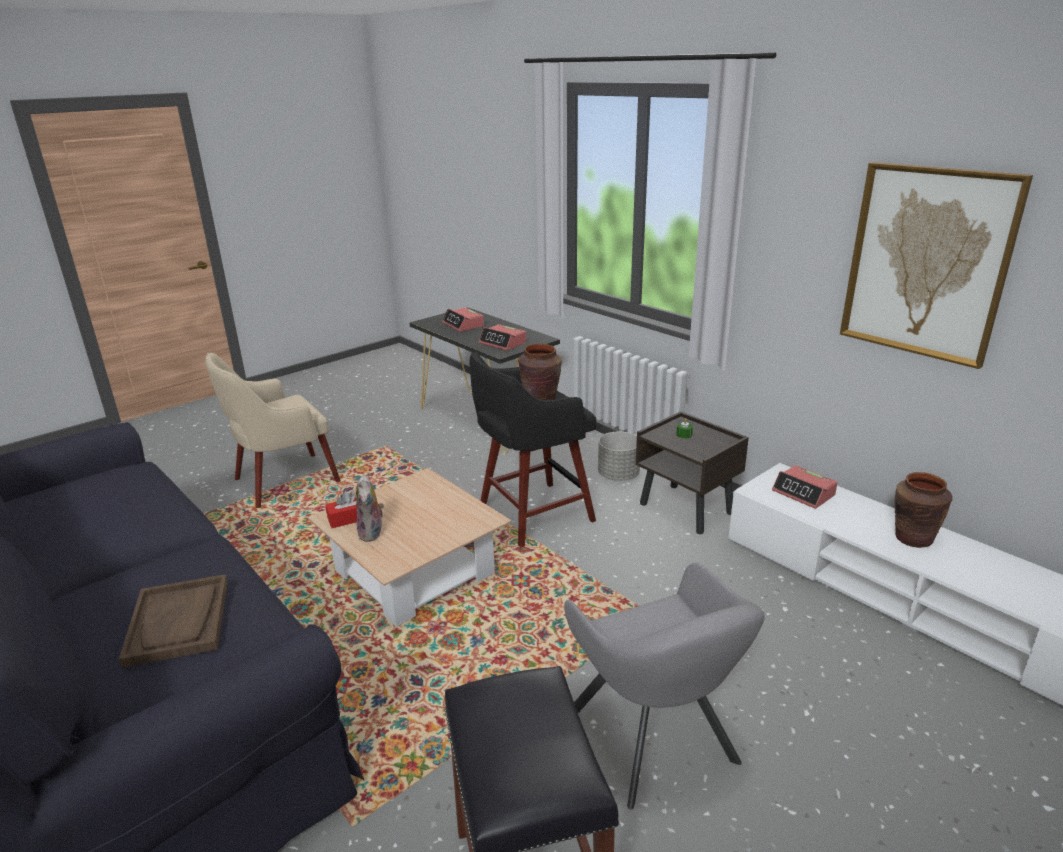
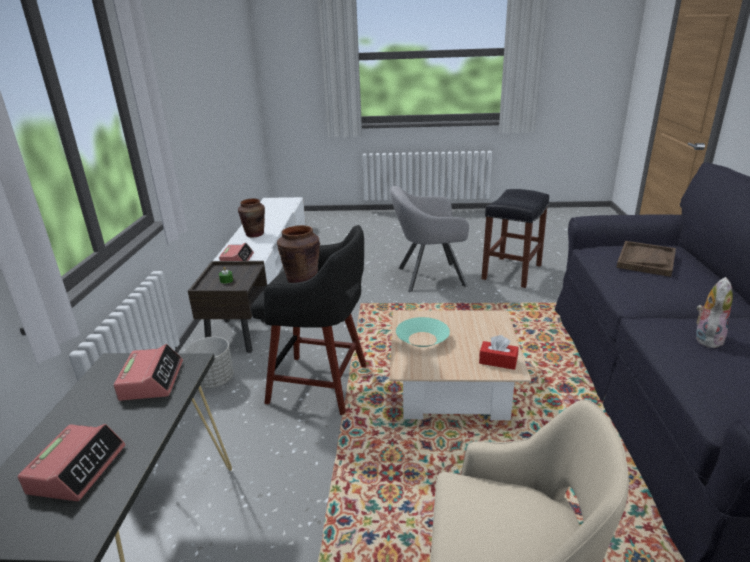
camera: 135 degrees left, 0 degrees up
(372, 533) = (489, 341): plush toy -> plush toy (706, 338)
(440, 506) = (422, 339): none -> turquoise bowl
(656, 741) = (427, 277): grey armchair -> grey armchair turned 120 degrees counterclockwise
(927, 263) = (195, 98): picture -> none

